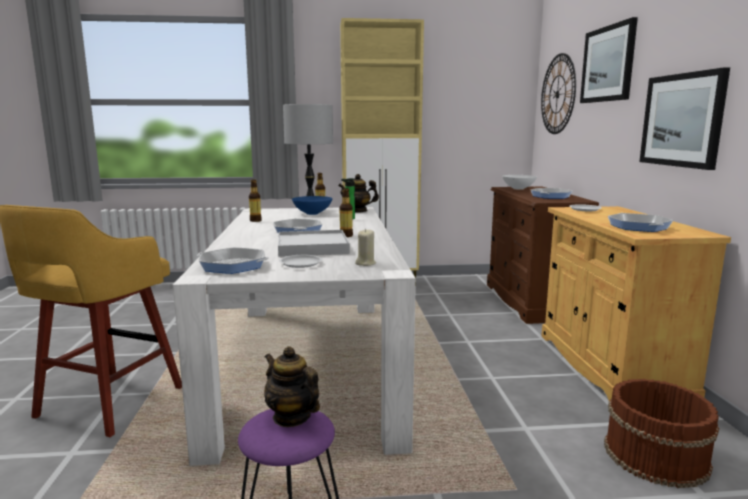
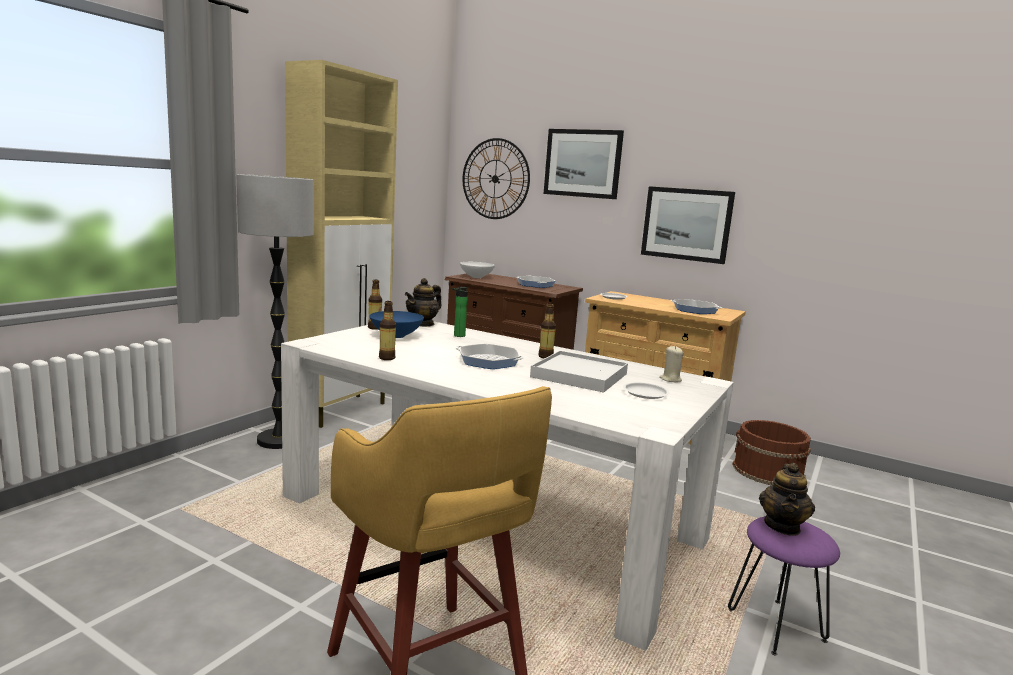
camera: 55 degrees left, 0 degrees up
(233, 266) = (624, 412): frying pan -> none
(291, 417) = (782, 526): teapot -> teapot turned 60 degrees counterclockwise

